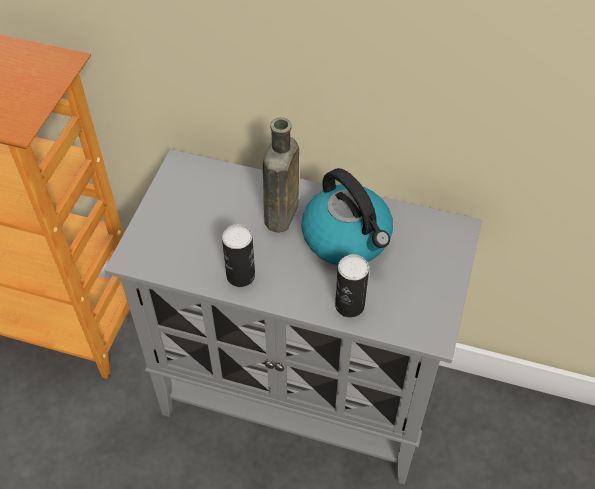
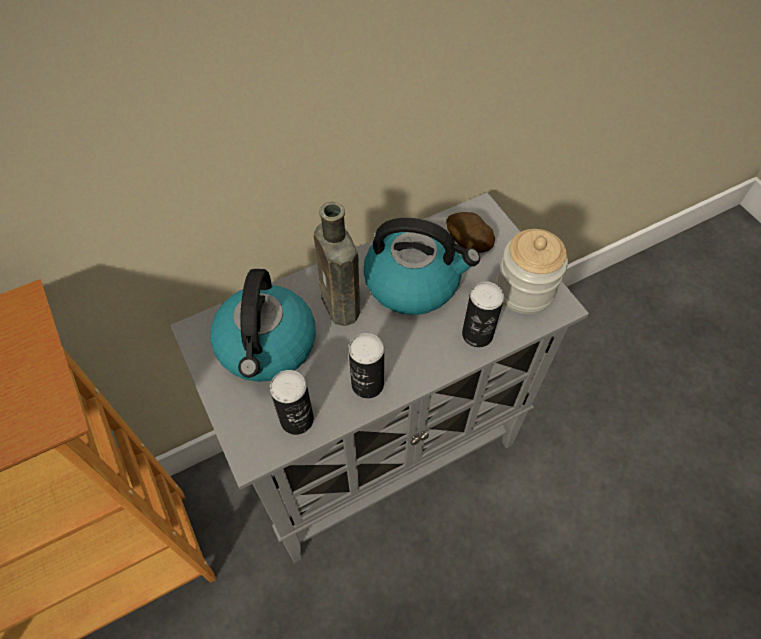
camera: 45 degrees left, 5 degrees up
(176, 260) = (297, 419): none -> can
(208, 204) = (267, 346): none -> kettle
(421, 241) = (468, 242): none -> potato
(421, 305) = (524, 290): none -> jar

